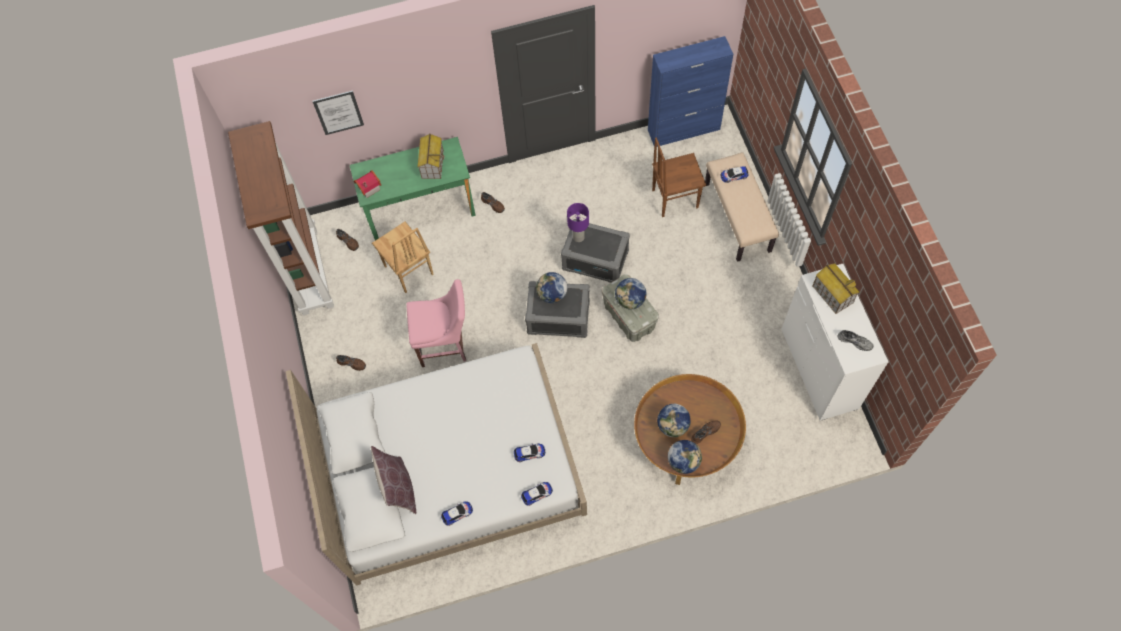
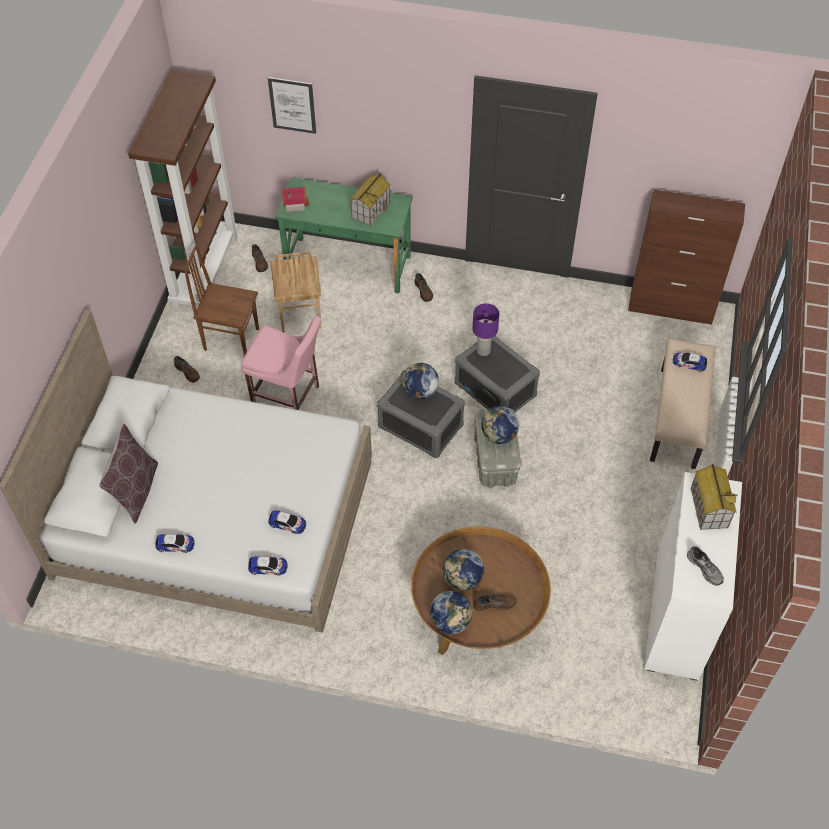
camera: 25 degrees right, 10 degrees down
(674, 198) = (618, 368): brown chair -> brown chair (231, 338)
(684, 130) = (671, 308): blue cabinet -> brown cabinet

